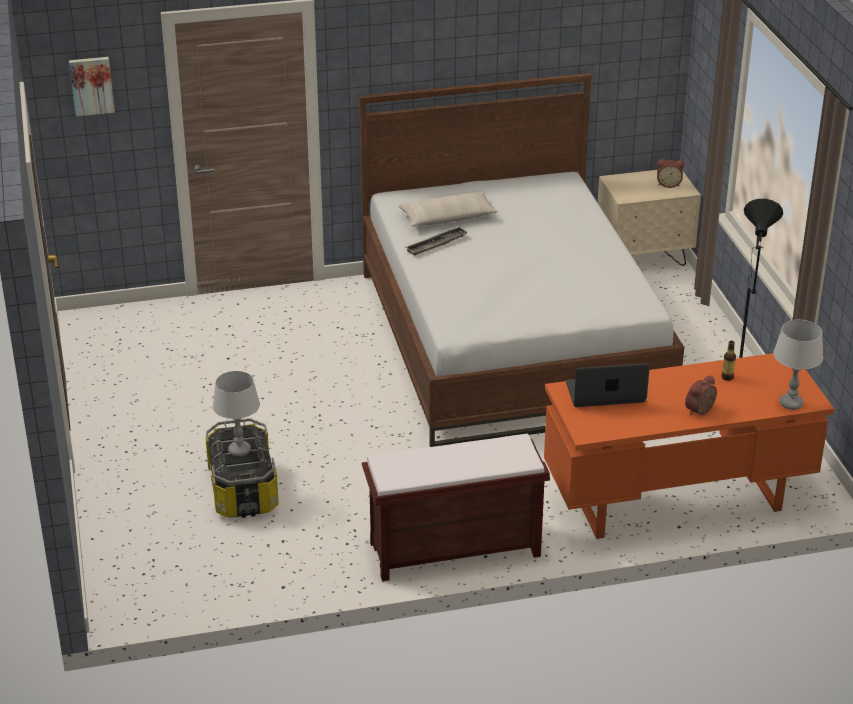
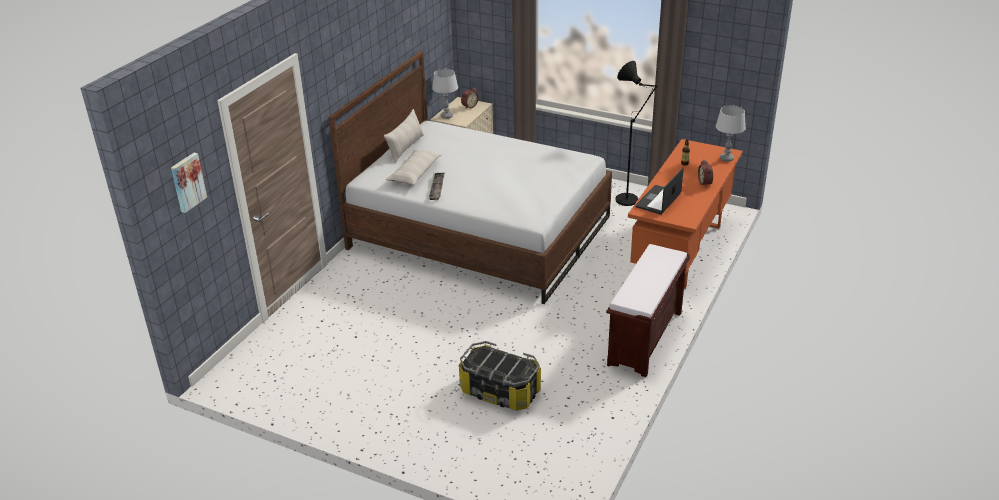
camera: 50 degrees left, 0 degrees up
(239, 451) = (499, 363): grey table lamp -> grey table lamp (446, 116)
(493, 188) = (405, 148): none -> beige pillow

